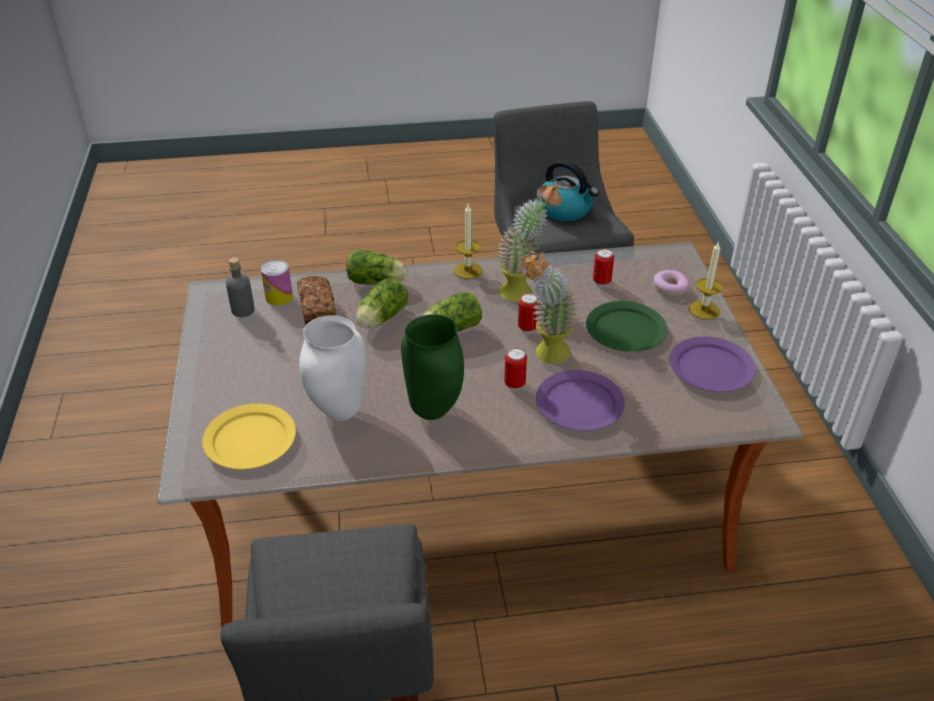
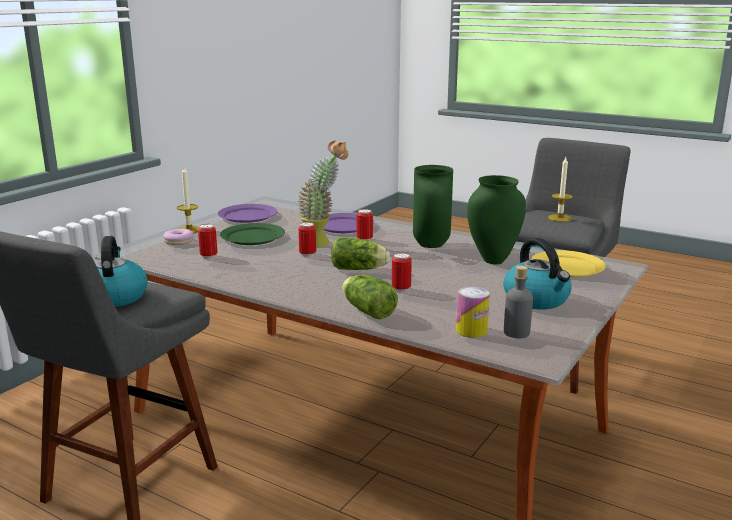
camera: 140 degrees left, 20 degrees down
(250, 361) = (537, 299): none -> kettle
(318, 314) = (448, 308): bread -> none
(340, 413) = (493, 260): white vase -> green vase
(380, 319) = (401, 289): lettuce -> can
(468, 270) = (281, 292): candle -> candle (560, 218)
(524, 291) = (268, 269): potted plant -> none

